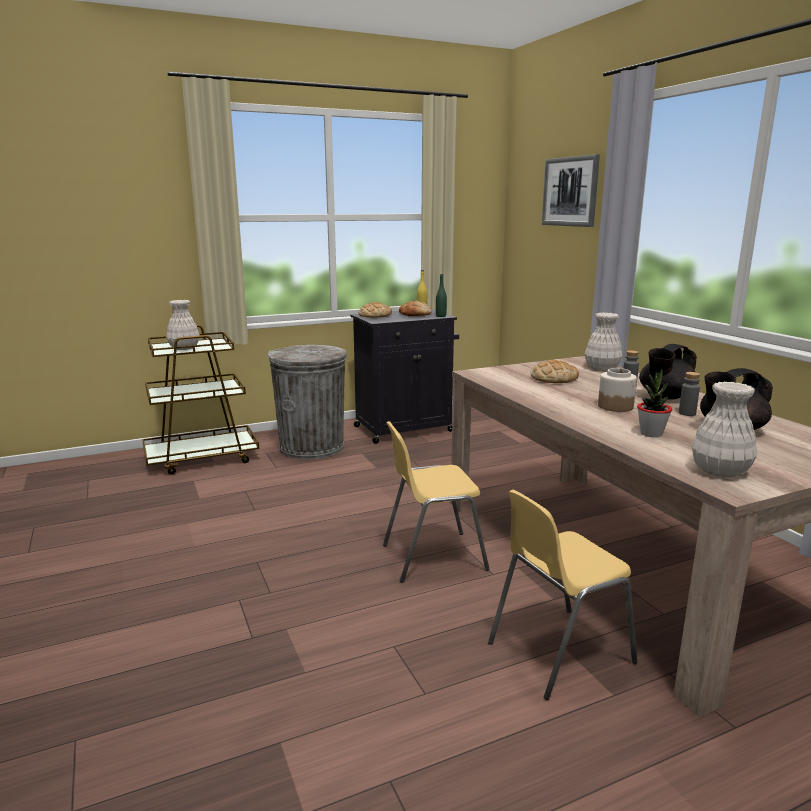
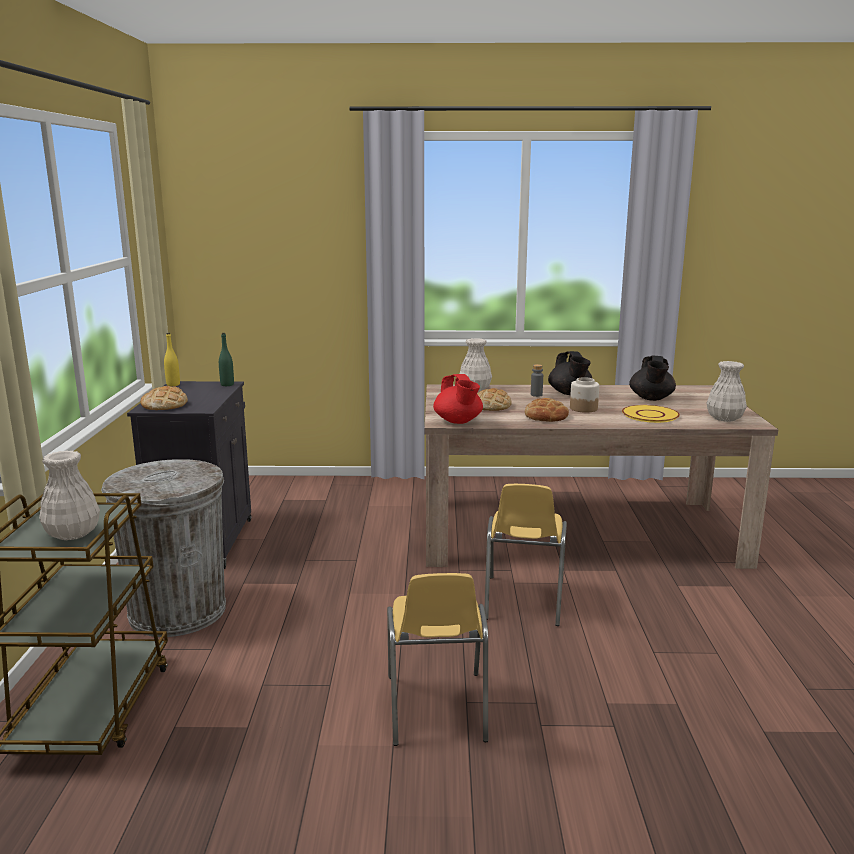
camera: 65 degrees left, 0 degrees up
(415, 314) = (193, 390): bread -> bread (546, 416)
(485, 376) = (458, 421): none -> red teapot
(557, 652) = (682, 589): yellow chair -> yellow chair (436, 709)
(570, 191) = (294, 222): picture -> none
(651, 434) = (650, 415): potted plant -> yellow plate
(687, 413) = (612, 398): grey bottle -> none

